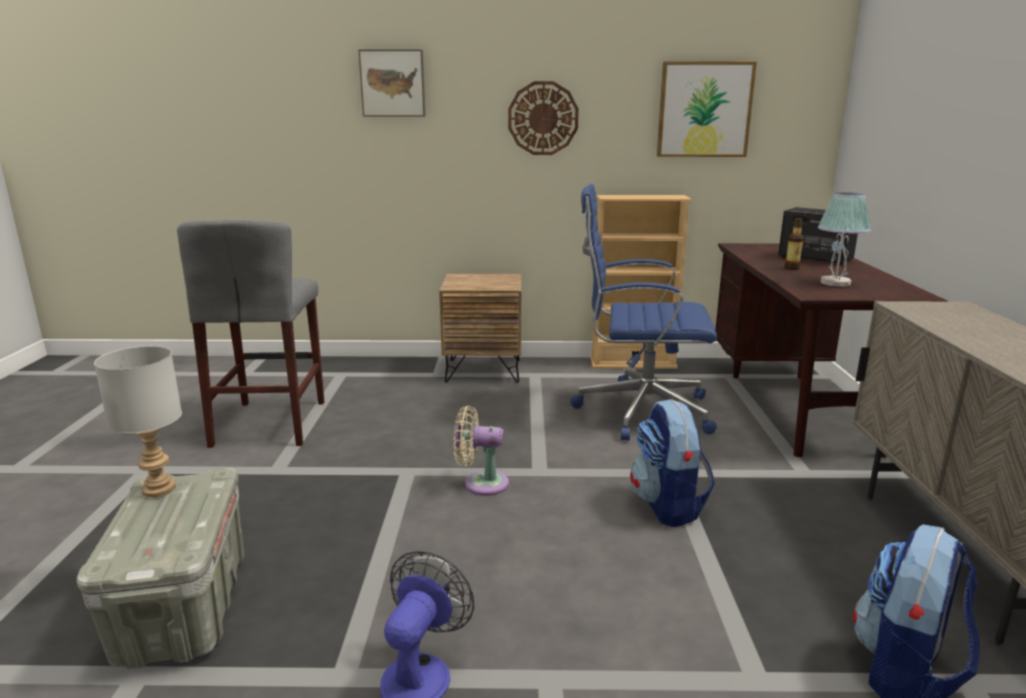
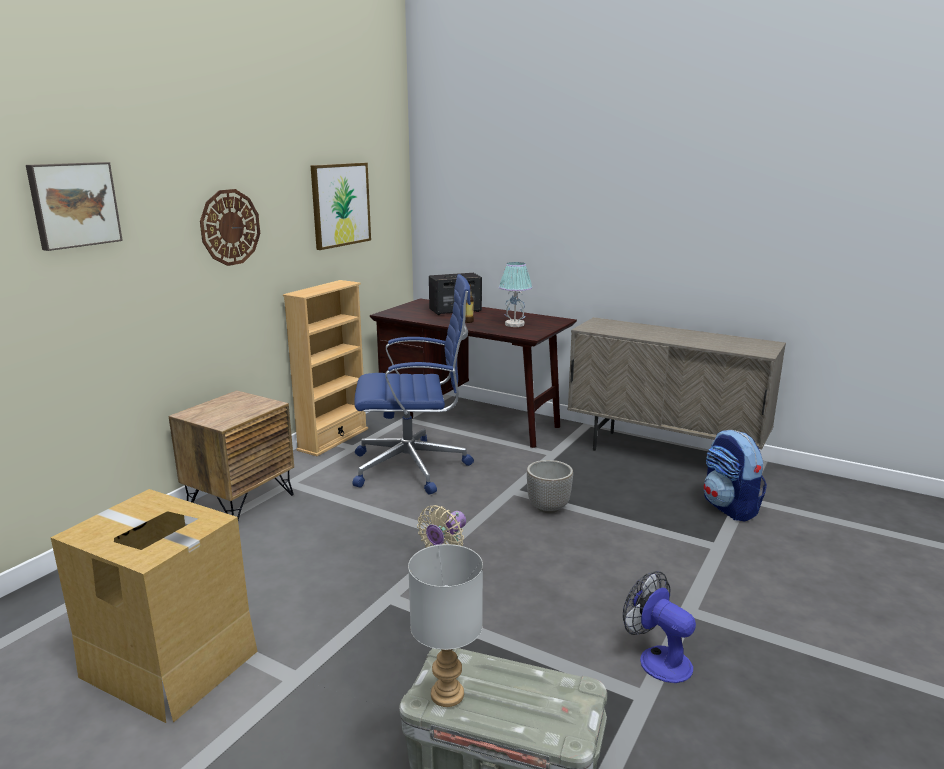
camera: 60 degrees left, 0 degrees up
(271, 423) = (169, 663): grey stool -> cardboard box
(639, 410) = (414, 467): blue office chair -> blue office chair turned 135 degrees counterclockwise
(668, 506) = (549, 507): backpack -> planter

